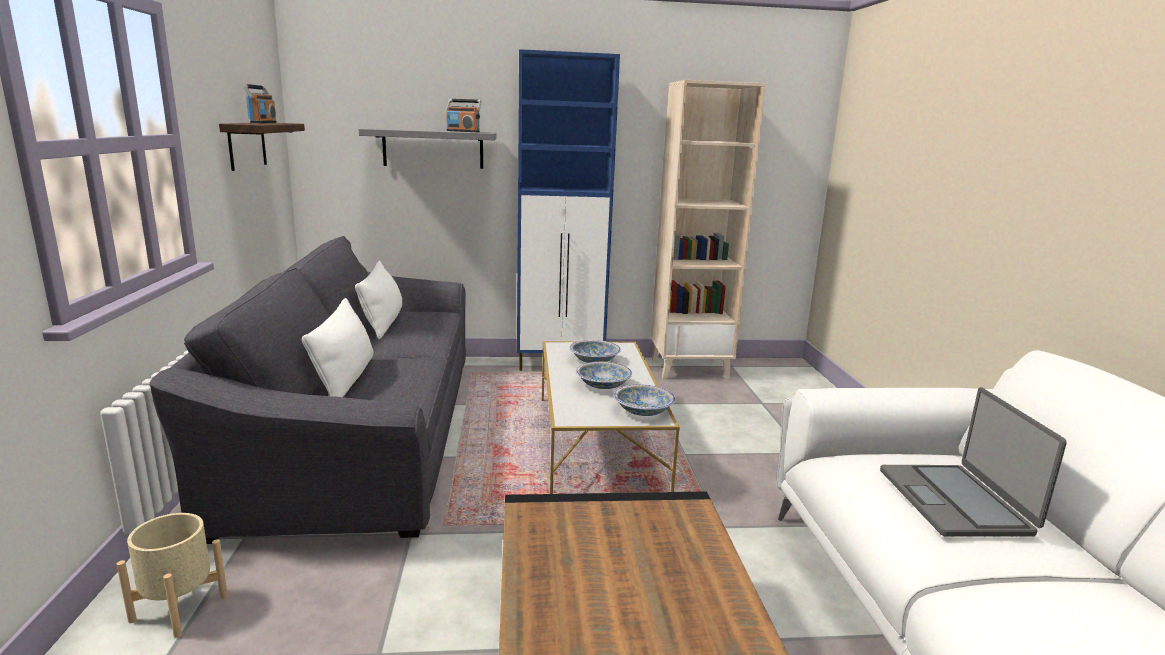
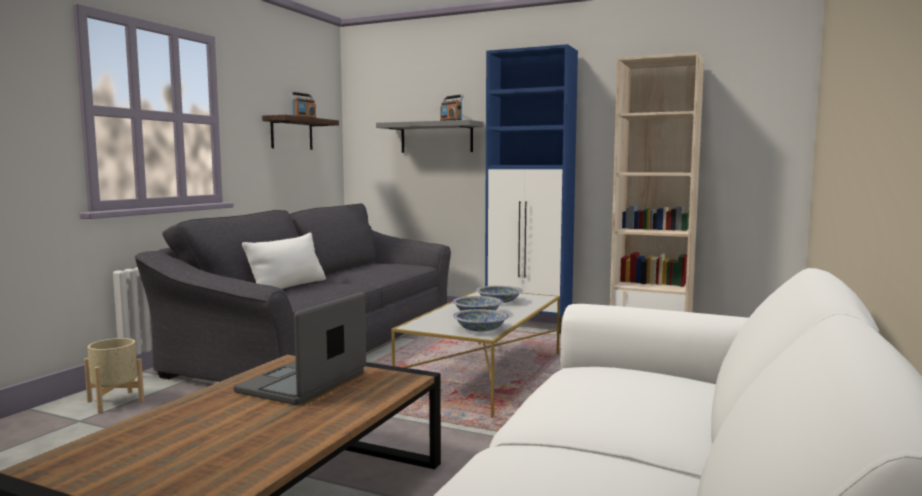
camera: 30 degrees right, 10 degrees down
(382, 323) = (366, 266): white pillow -> none
(955, 501) = (622, 397): laptop -> laptop (304, 383)

